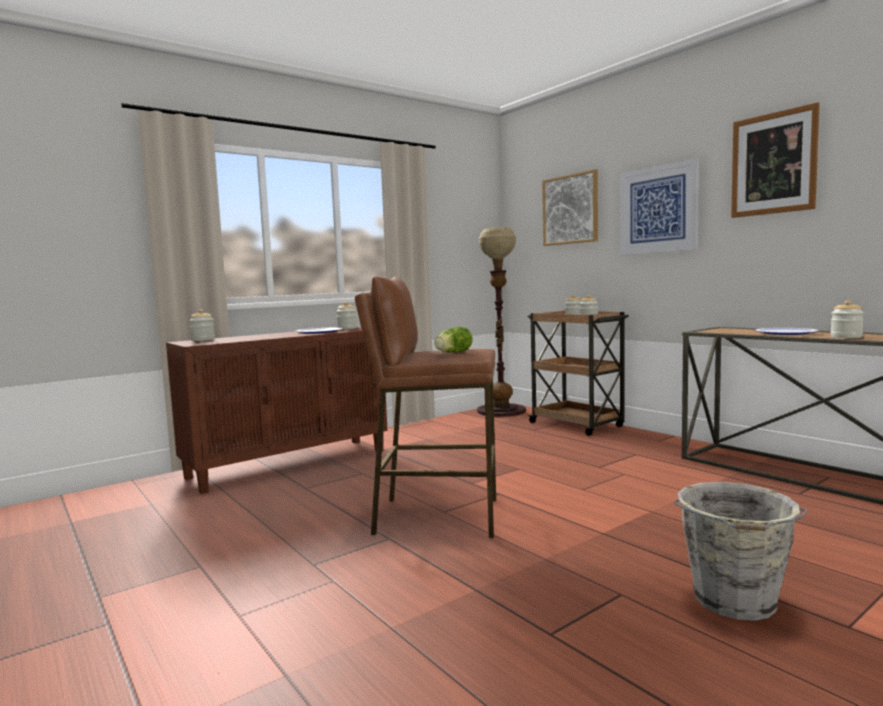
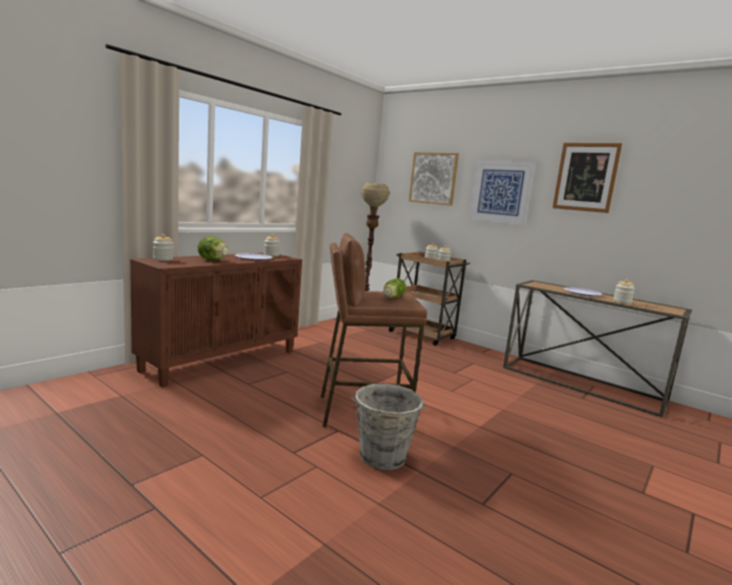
camera: 15 degrees left, 5 degrees up
(262, 337) = (212, 260): none -> lettuce
(734, 602) = (577, 477): grey bucket -> grey bucket (382, 458)

